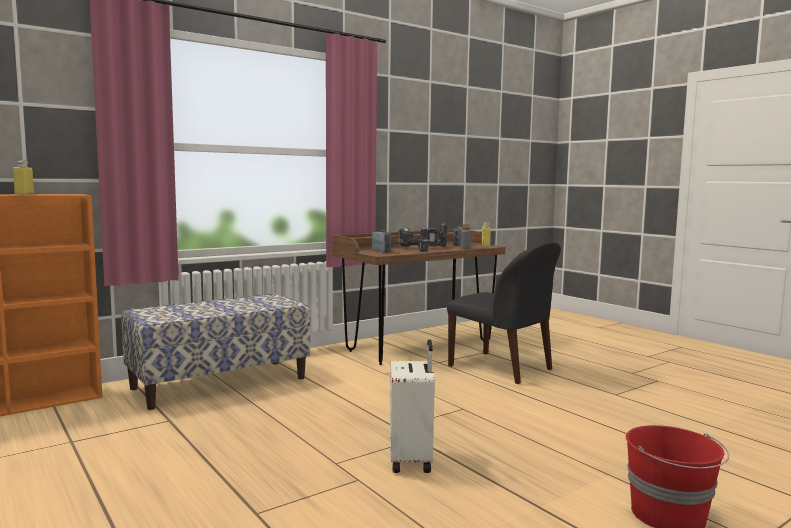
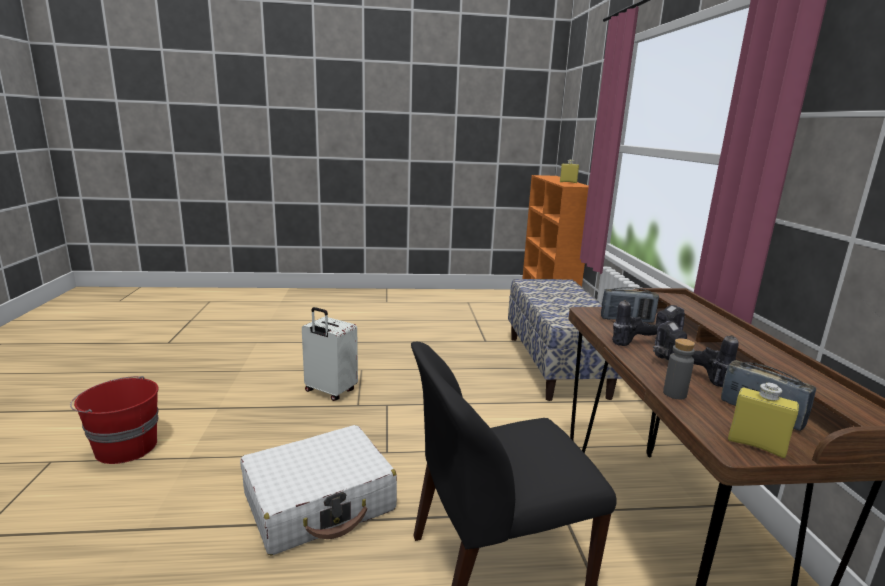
camera: 120 degrees right, 10 degrees up
(544, 411) = (320, 502): none -> white suitcase

